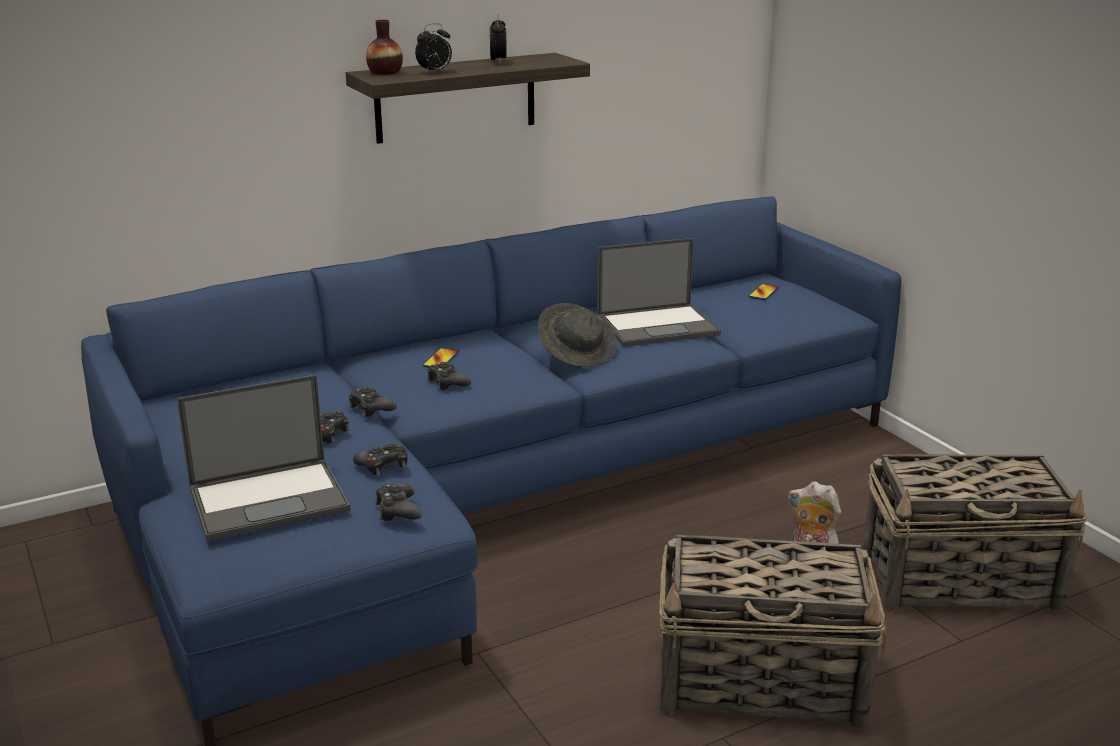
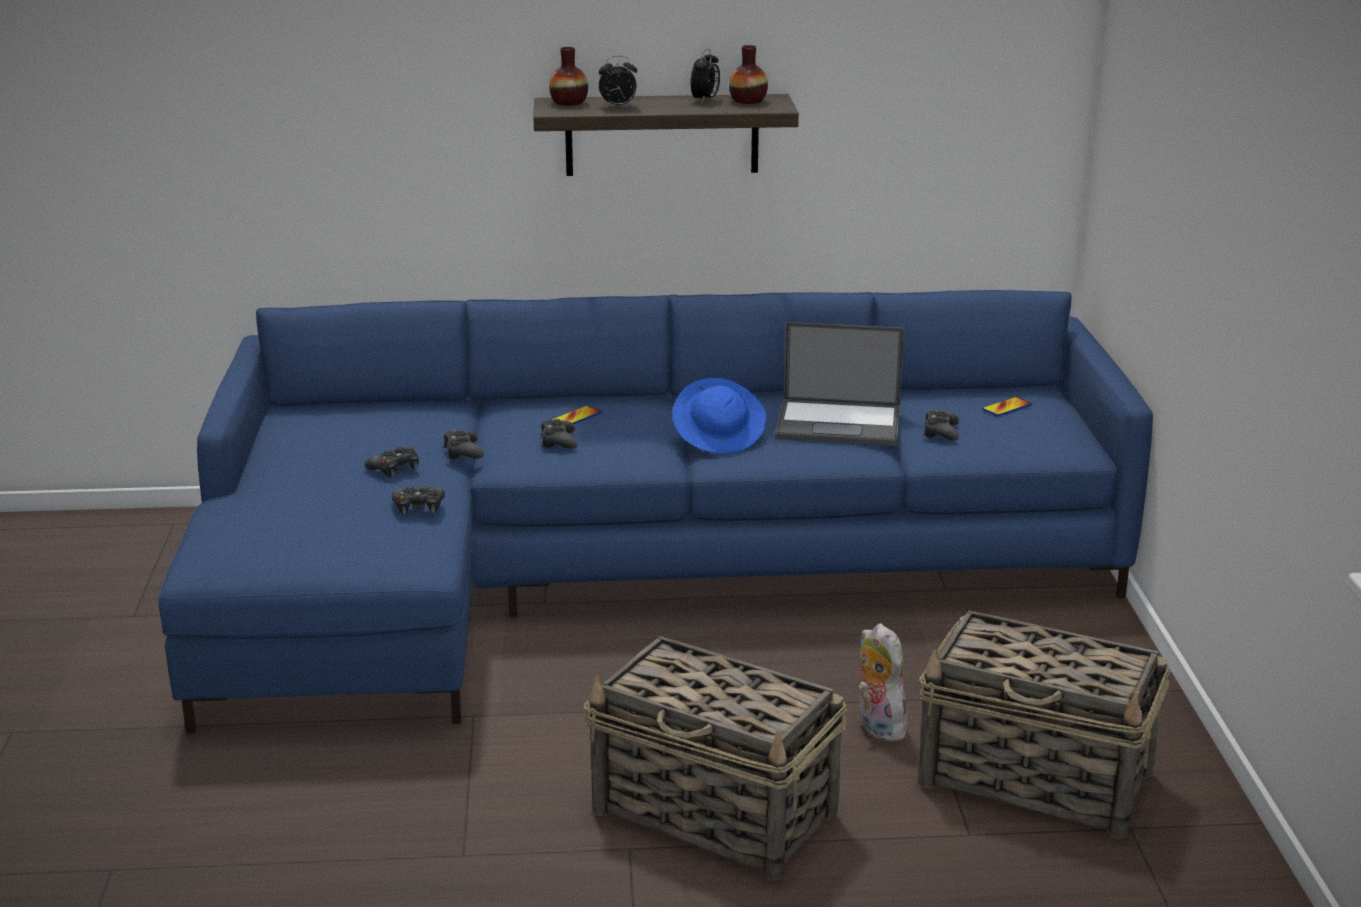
camera: 25 degrees right, 0 degrees up
(270, 499) = (294, 514): laptop -> none
(397, 510) = (393, 549): black game controller -> black game controller (940, 432)
(534, 59) = (748, 101): none -> vase
(577, 353) = (719, 437): grey hat -> blue hat

